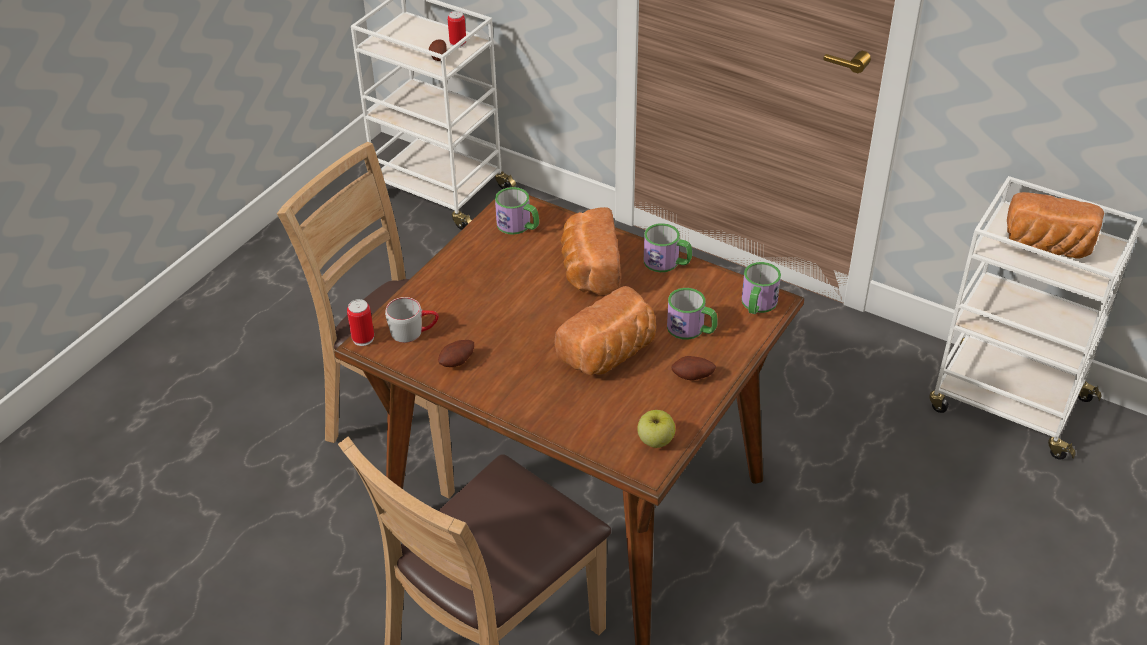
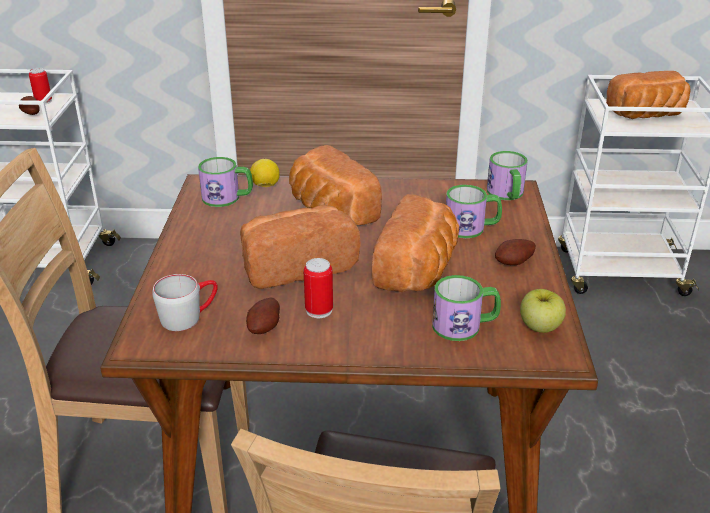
camera: 30 degrees left, 10 degrees down
(363, 338) = (130, 342): can -> can (319, 310)
(521, 315) = (296, 265): none -> bread
(558, 223) = (265, 186): none -> lemon
(667, 262) = (397, 187): mug -> mug (465, 325)

